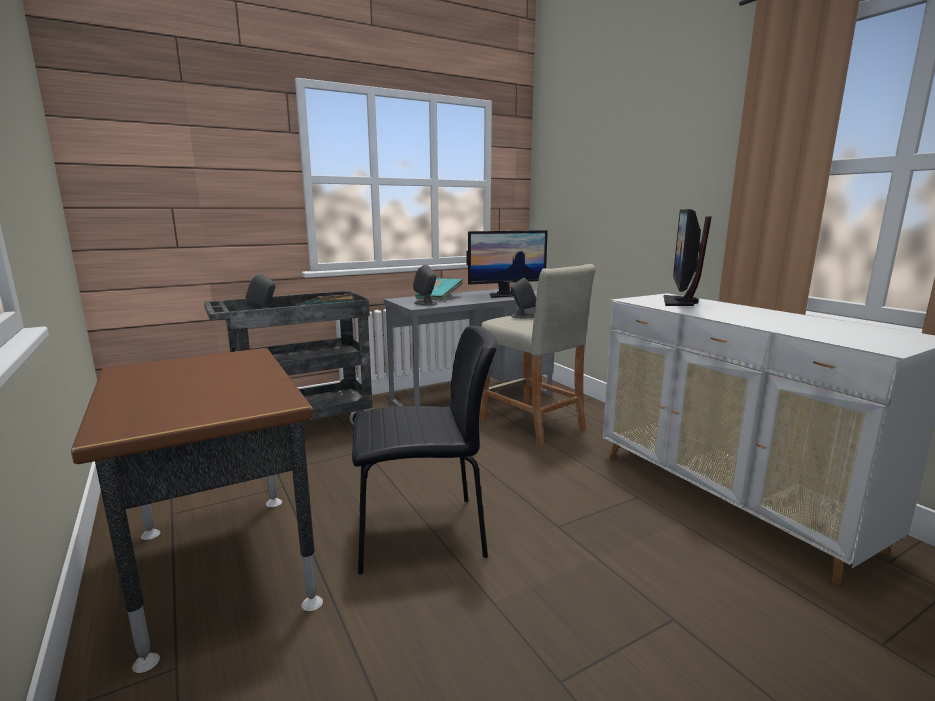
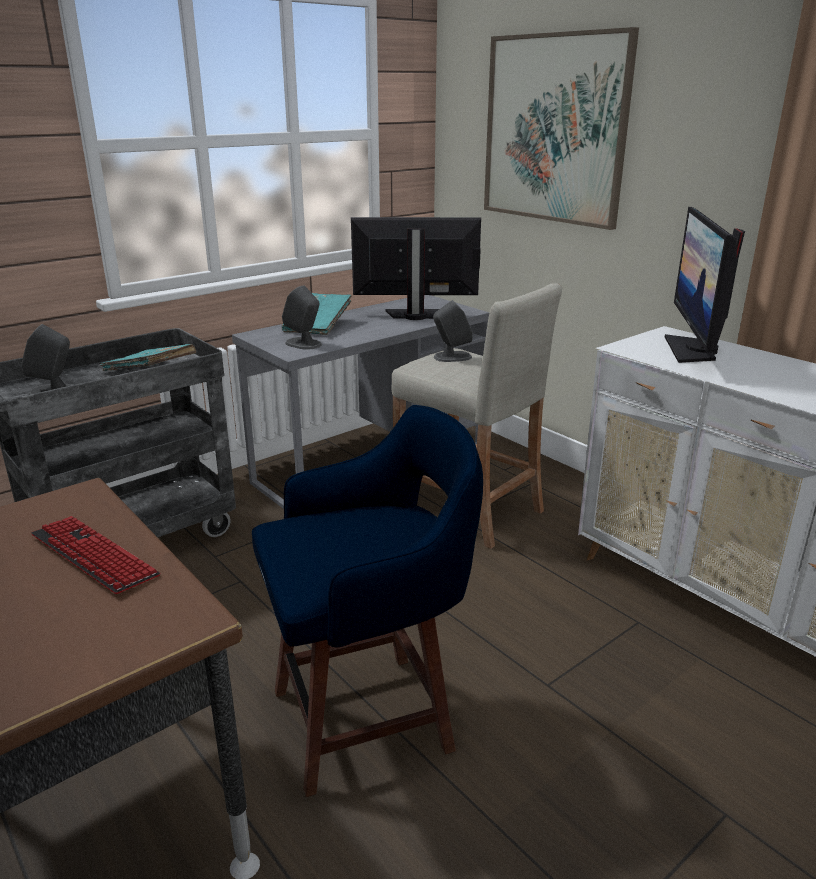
camera: 10 degrees left, 10 degrees up
(242, 375) = (94, 556): none -> keyboard
(425, 532) = (370, 718): black chair -> blue stool
(506, 295) = (415, 315): monitor -> monitor turned 150 degrees counterclockwise
(600, 174) = (554, 129): none -> picture

